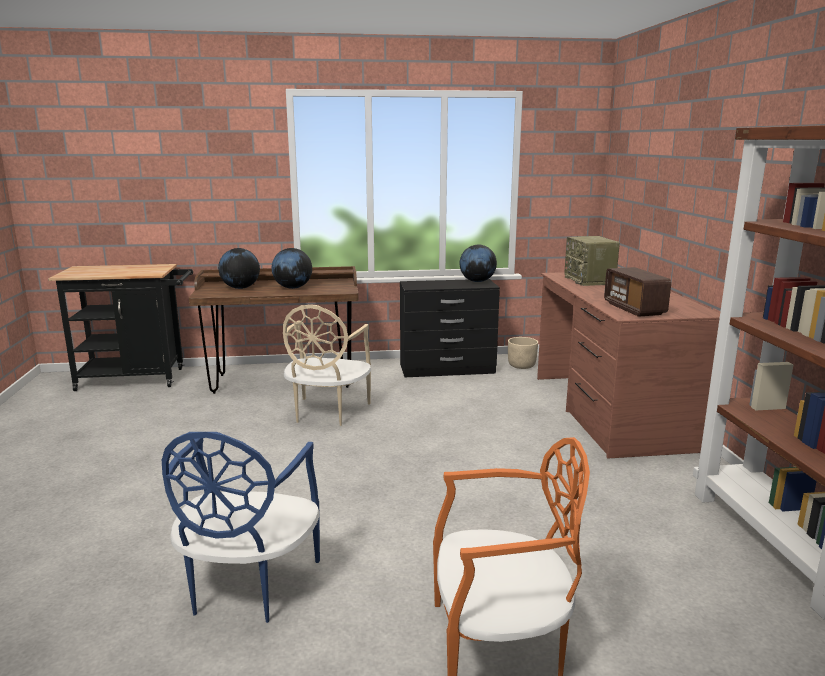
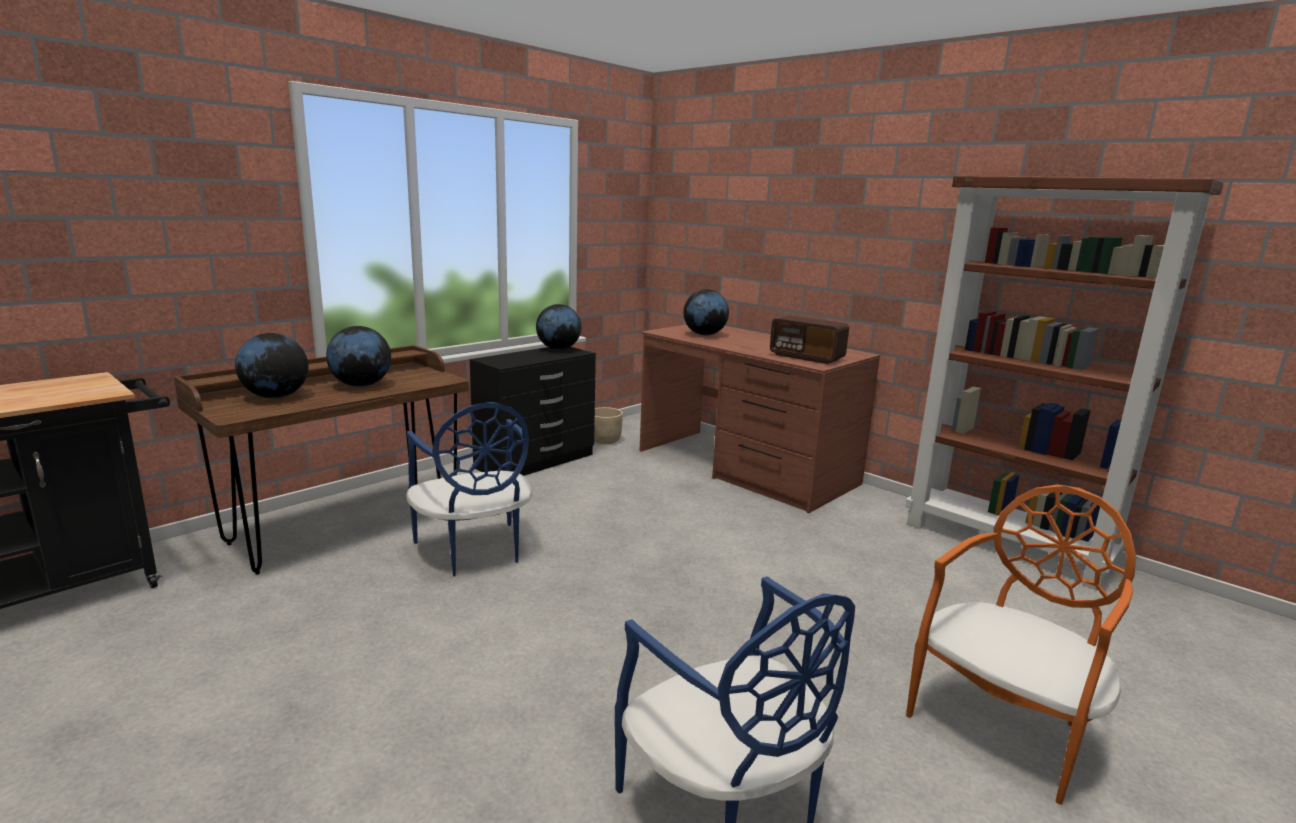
camera: 40 degrees left, 0 degrees up
(327, 412) = (474, 551): beige chair -> blue chair
(590, 281) = (704, 334): radio -> globe

